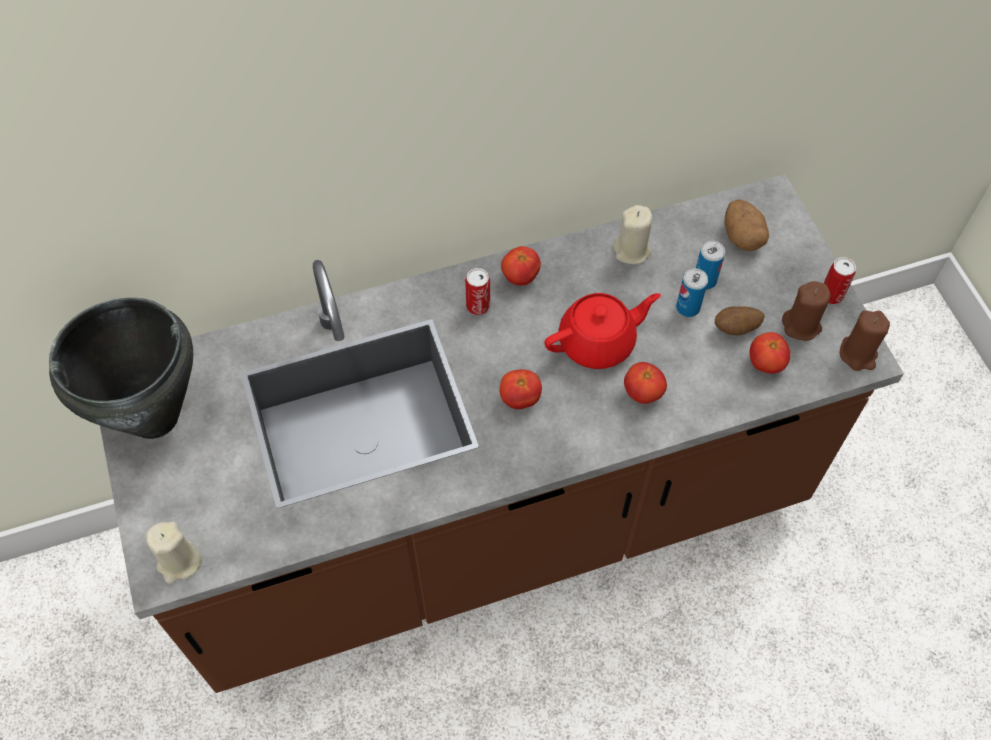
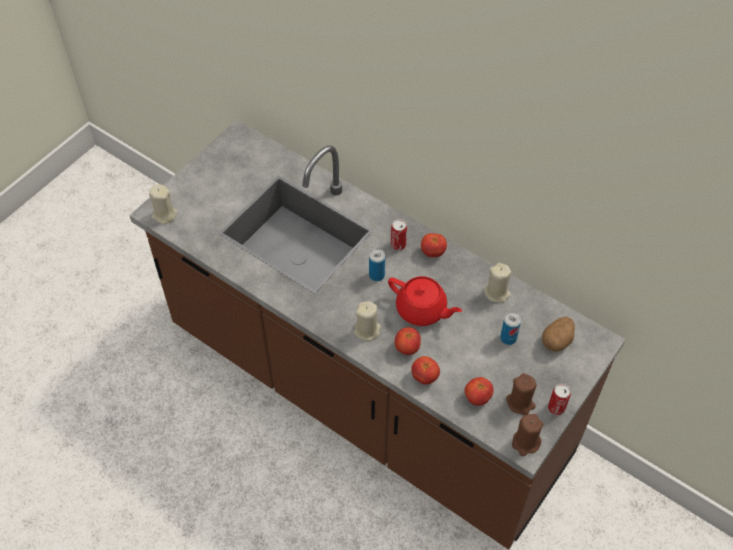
camera: 55 degrees right, 5 degrees down
(155, 417) = (229, 159): black cooking pot -> none
(520, 398) = (357, 295): tomato -> tomato (425, 377)
(583, 421) = (367, 330): none -> beige candle
(688, 307) = (482, 340): can -> can (376, 275)
(736, 329) = (488, 371): potato -> none

